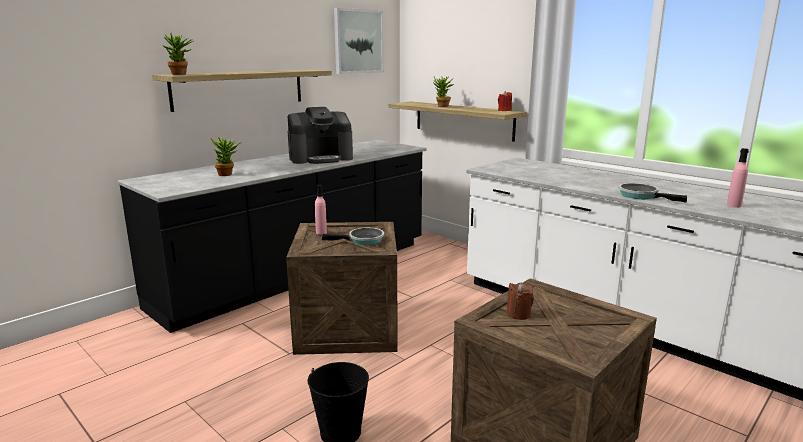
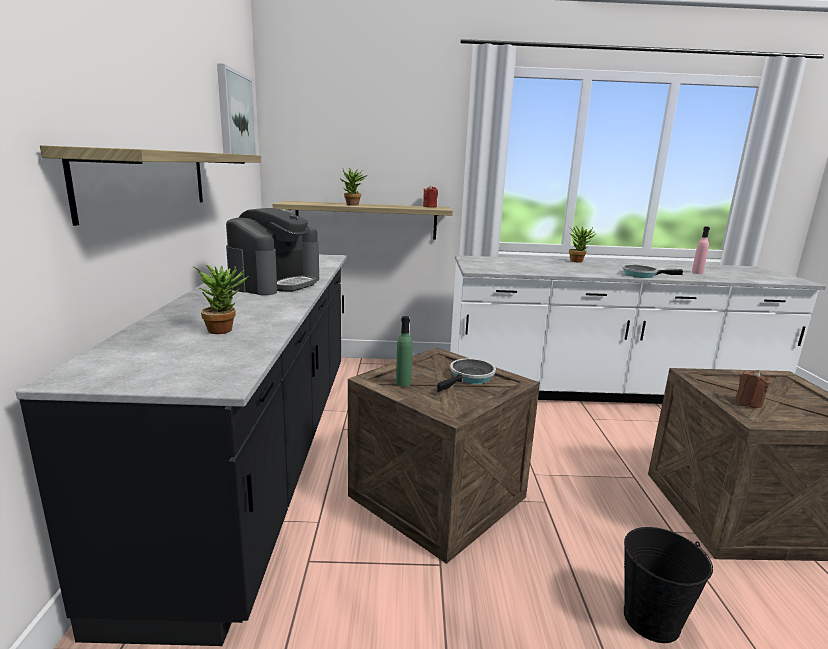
camera: 45 degrees left, 0 degrees up
(181, 74) = (119, 147): potted plant -> potted plant (578, 261)
(321, 232) = (403, 383): pink bottle -> green bottle

